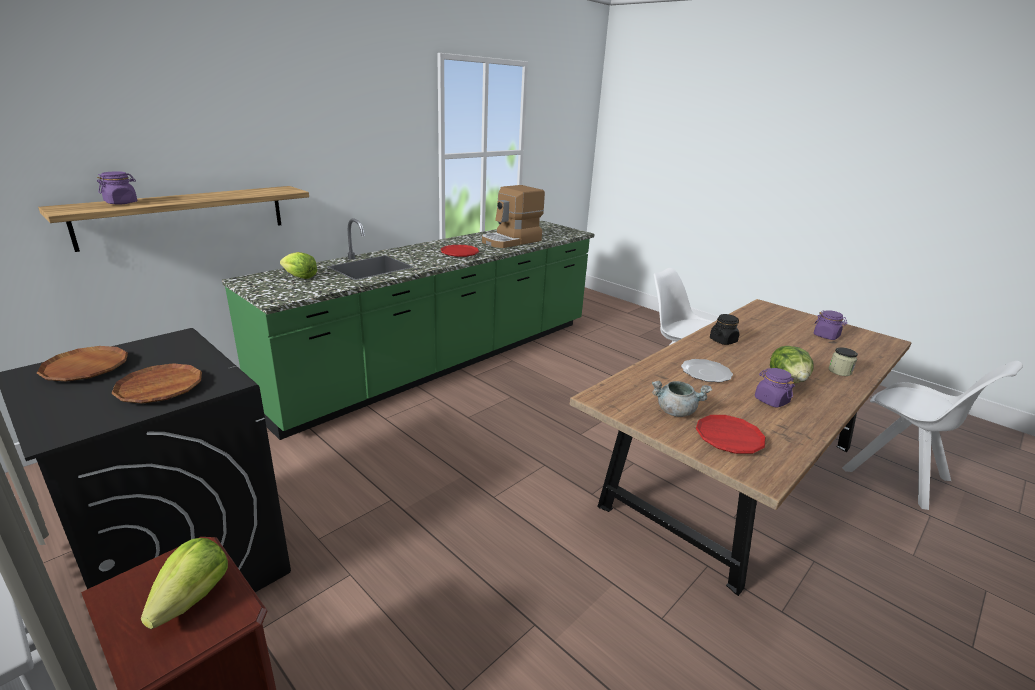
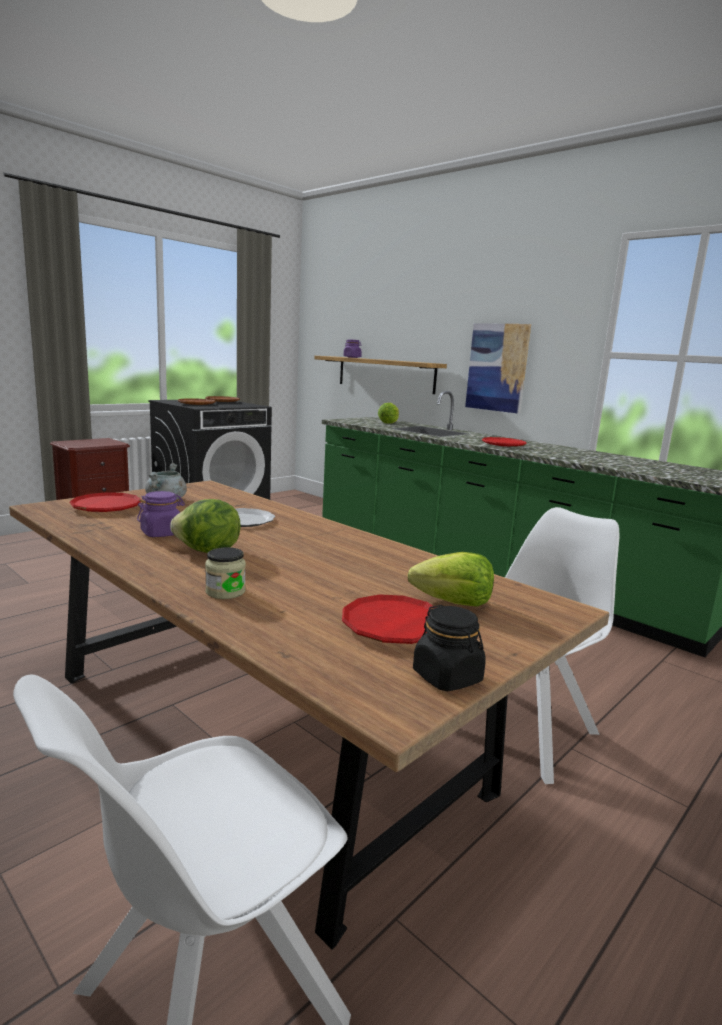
camera: 90 degrees right, 10 degrees down
(193, 598) = (89, 443): lettuce -> lettuce (453, 603)
(353, 180) = (497, 367): none -> picture
(511, 241) = (593, 459): coffee machine -> none
(723, 341) = (345, 543): black jar -> black jar (447, 677)
(826, 336) = (393, 626): purple jar -> red plate

